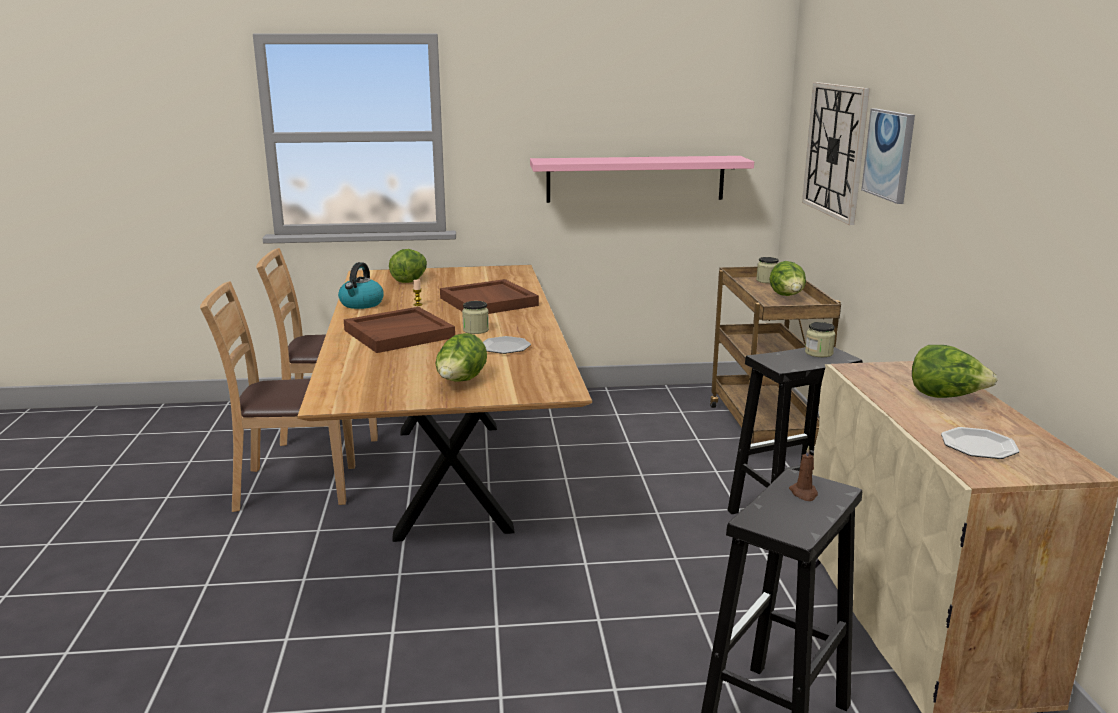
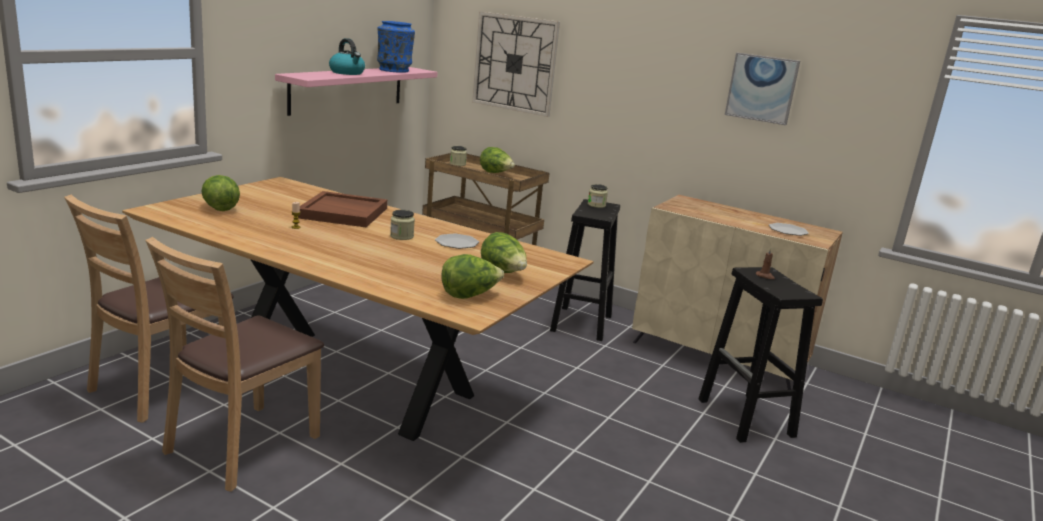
camera: 55 degrees left, 0 degrees up
(361, 304) = (245, 237): kettle -> kettle (347, 73)
(399, 333) = (356, 253): brown tray -> none
(694, 158) = (394, 70): none -> blue vase
(889, 154) = (591, 68): picture -> picture (761, 88)
(946, 397) = (726, 212): lettuce -> lettuce (469, 295)

